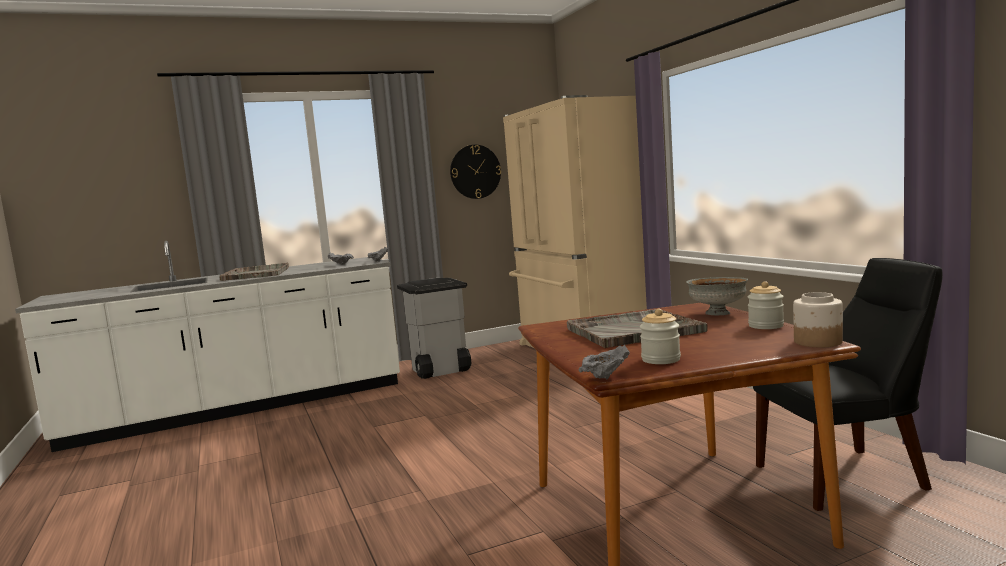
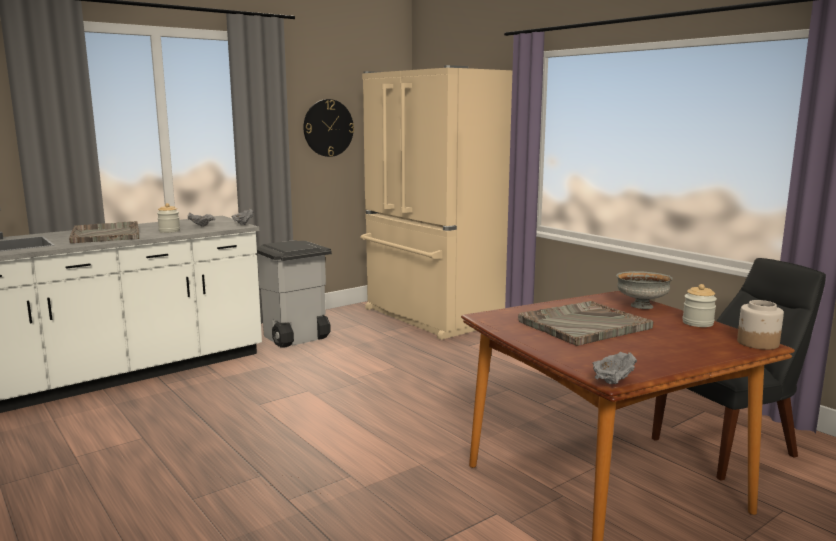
camera: 15 degrees left, 5 degrees up
(661, 359) = (642, 361): jar -> jar (169, 231)

